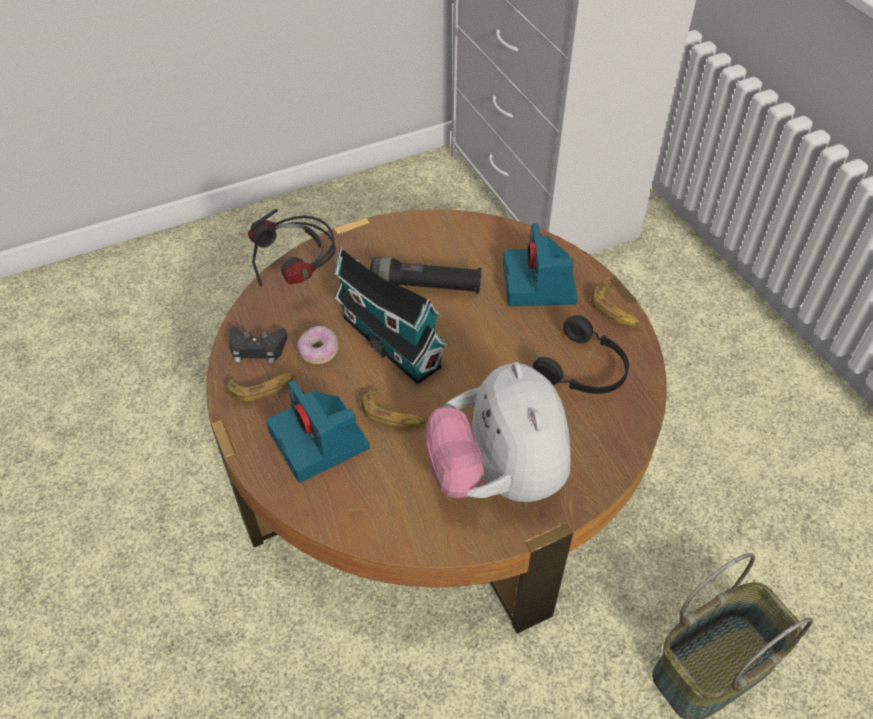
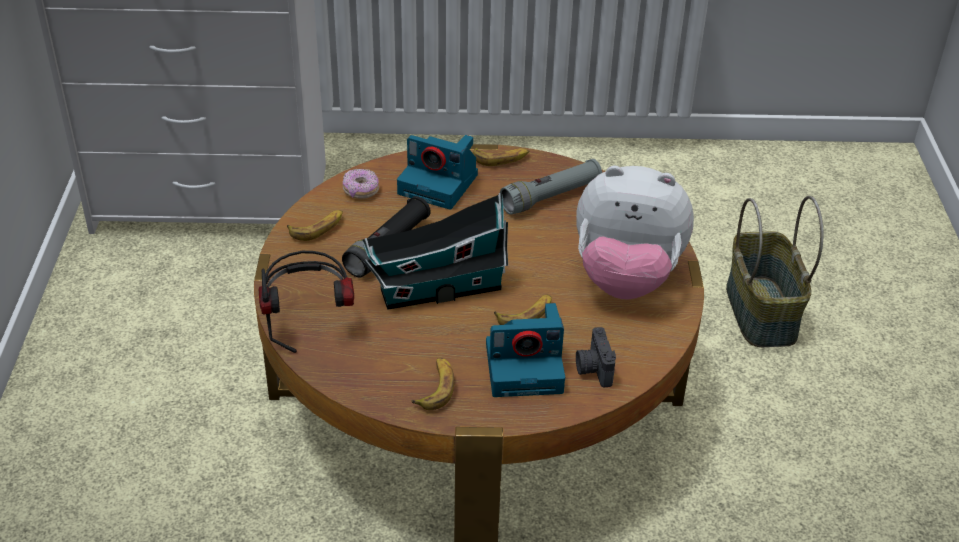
camera: 65 degrees left, 10 degrees down
(257, 348) = (381, 377): black game controller -> none
(318, 351) = (417, 338): donut -> donut (361, 191)
(344, 495) = (593, 369): none -> camera
(420, 235) = (317, 228): none -> banana
(584, 370) = (551, 197): black headphones -> grey flashlight

